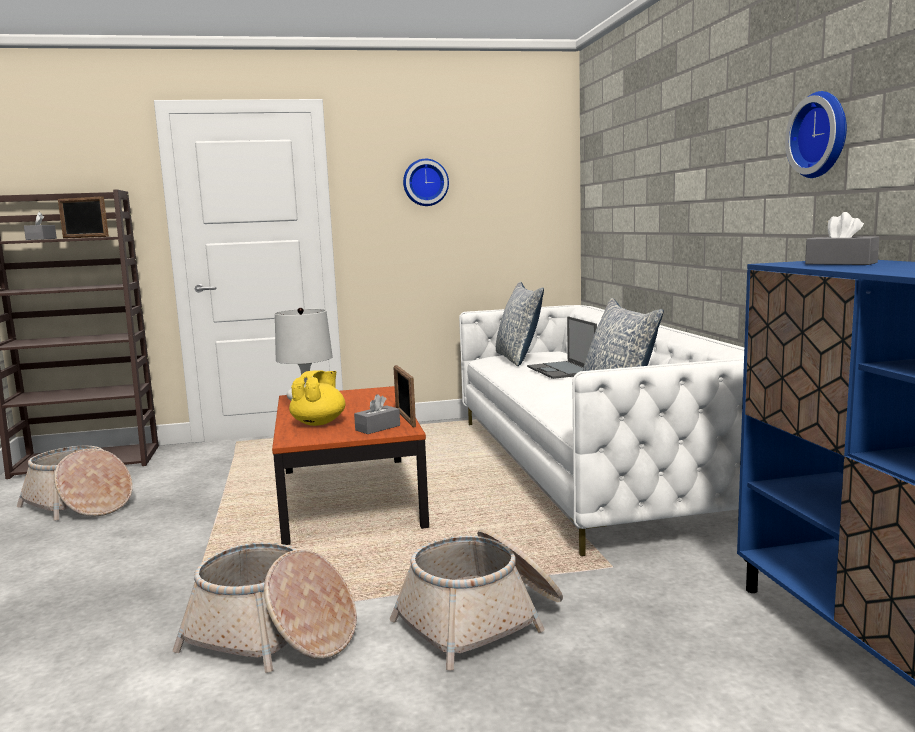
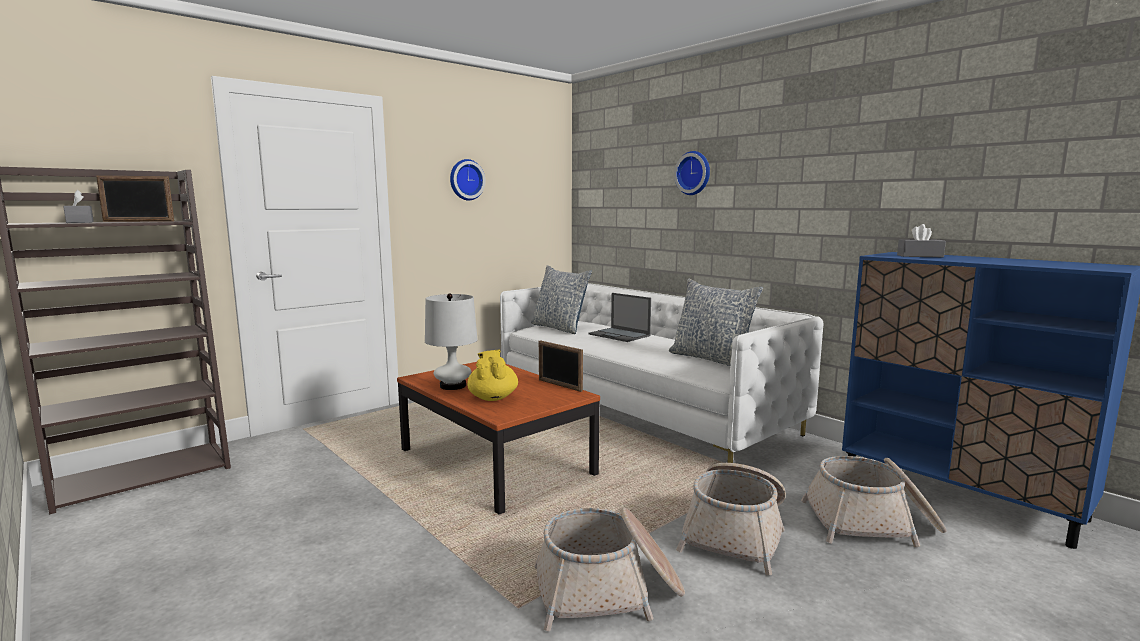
camera: 30 degrees left, 0 degrees up
(80, 504) = (210, 522): basket -> basket (872, 524)
(377, 428) = (553, 396): grey tissue box -> none
(822, 135) = (861, 172): wall clock -> wall clock (694, 173)

